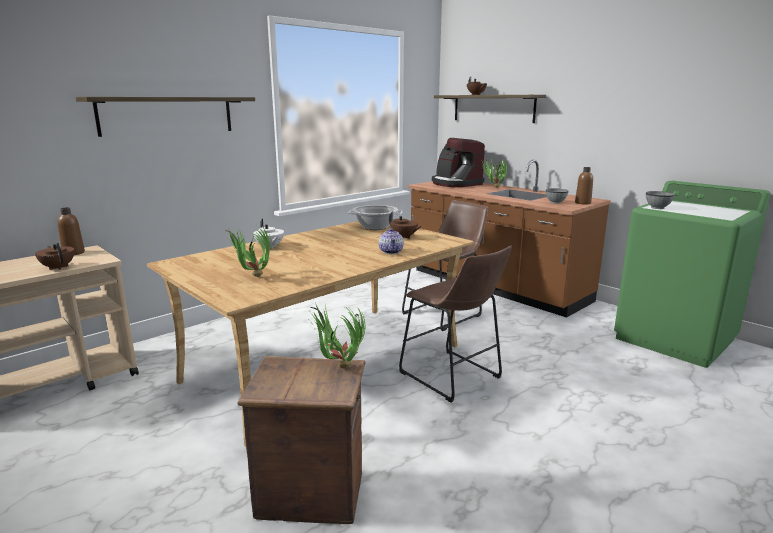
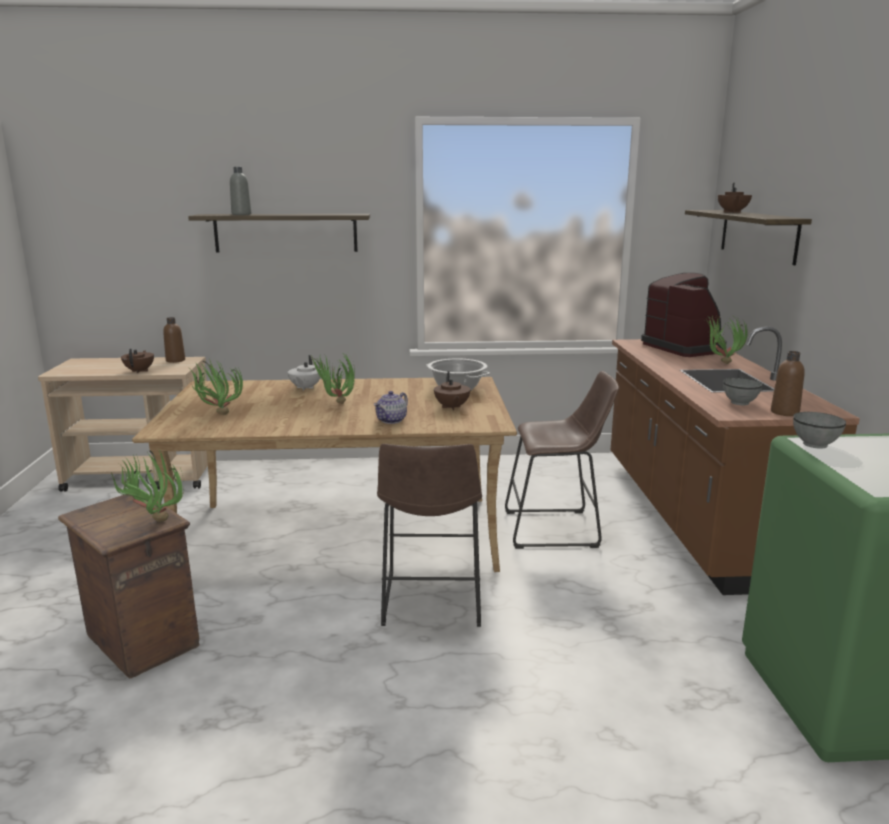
camera: 40 degrees right, 0 degrees up
(133, 96) = (241, 214): none -> grey bottle
(327, 252) = (336, 405): none -> potted plant
(455, 183) = (685, 347): coffee machine -> coffee machine turned 150 degrees clockwise

